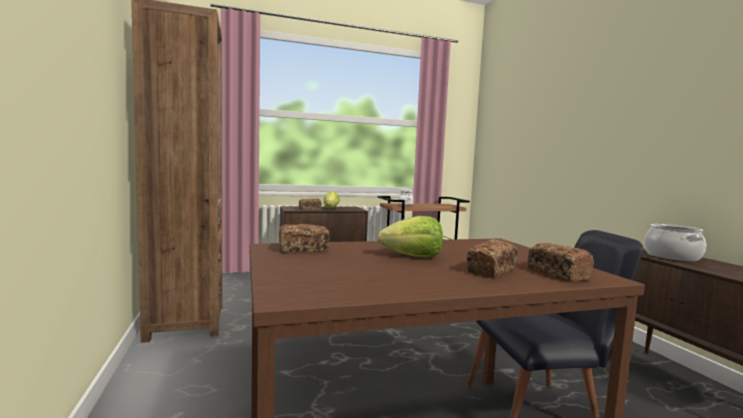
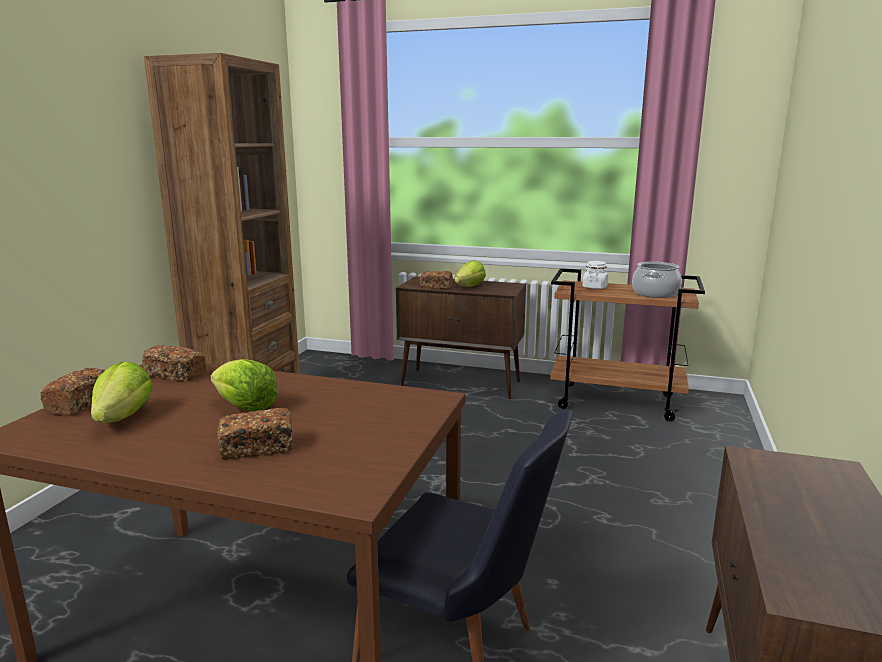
camera: 35 degrees right, 10 degrees up
(348, 273) = (123, 418): none -> lettuce
(557, 274) = (316, 473): bread -> bread (80, 403)
(672, 257) = (801, 488): cooking pot -> cooking pot (655, 293)

